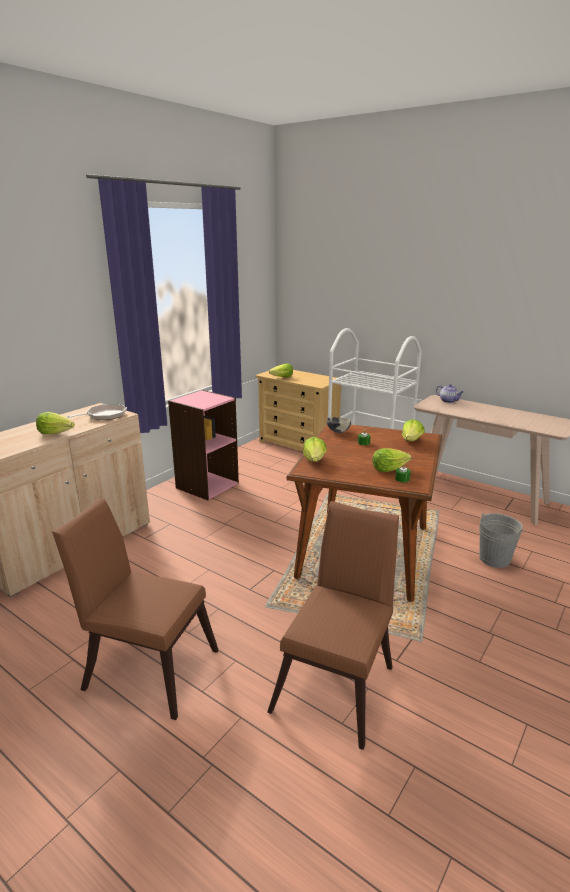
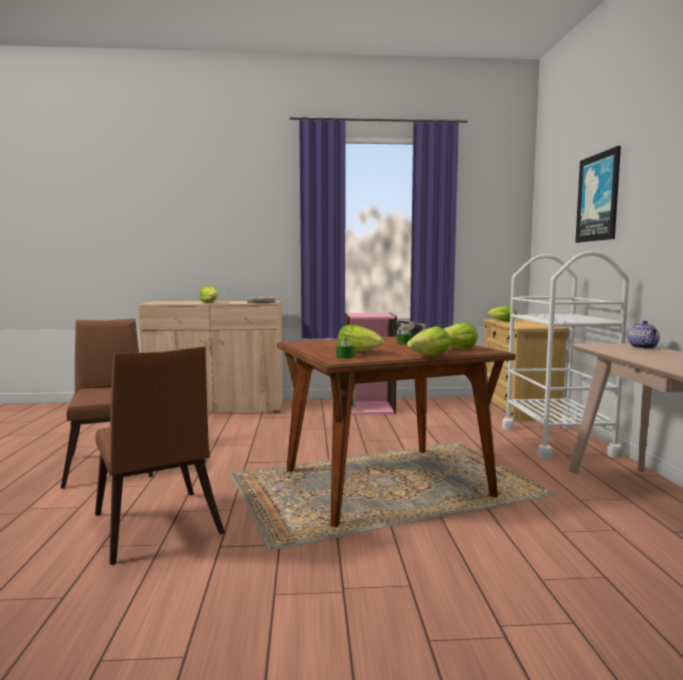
camera: 50 degrees right, 15 degrees down
(315, 460) = (324, 341): lettuce -> lettuce (429, 356)
(338, 682) = (156, 529): brown chair -> brown chair turned 75 degrees clockwise
(374, 281) = (598, 197): none -> picture
(494, 559) = (521, 554): grey bucket -> none

